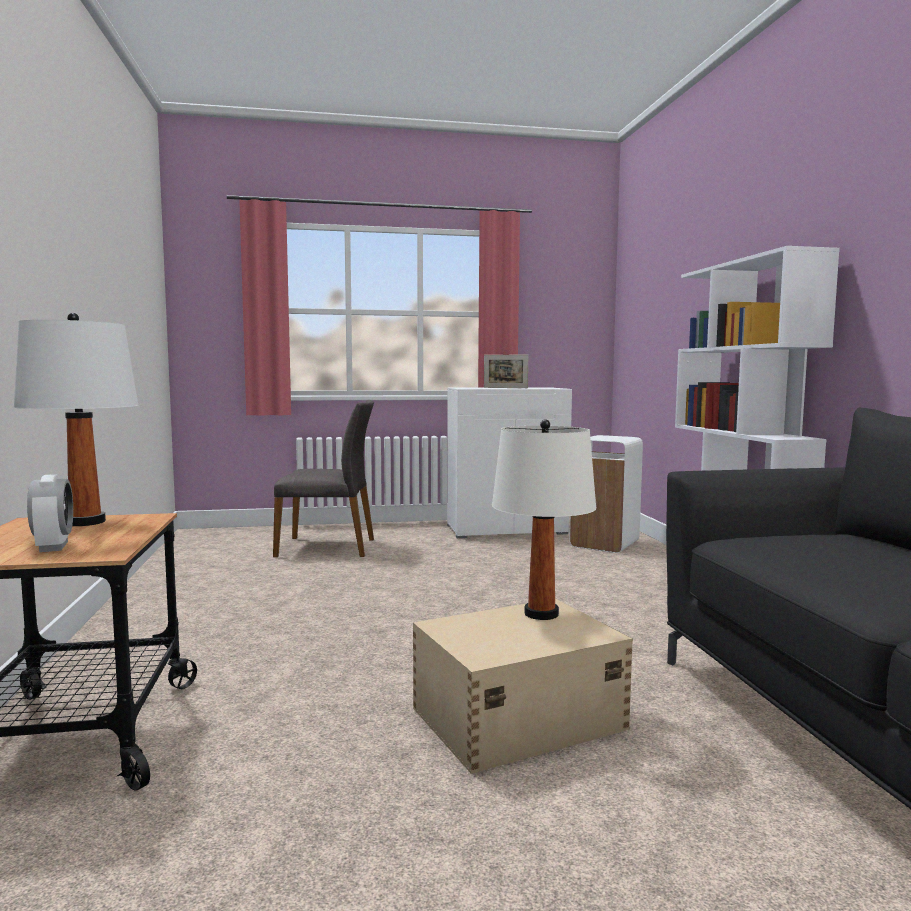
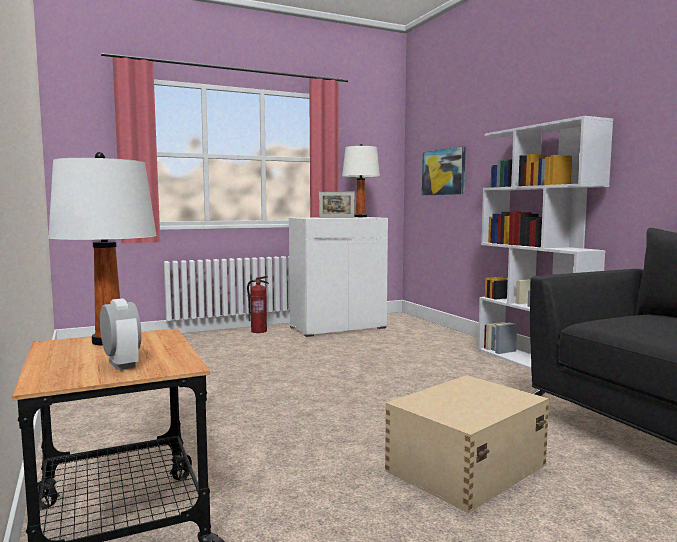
camera: 15 degrees left, 0 degrees up
(328, 547) = (207, 351): grey chair -> none
(406, 527) = (259, 331): none -> fire extinguisher
(541, 614) = (470, 387): white table lamp -> white table lamp (360, 217)
(605, 544) = (418, 333): white trash can -> none
(653, 328) = (443, 172): none -> picture

